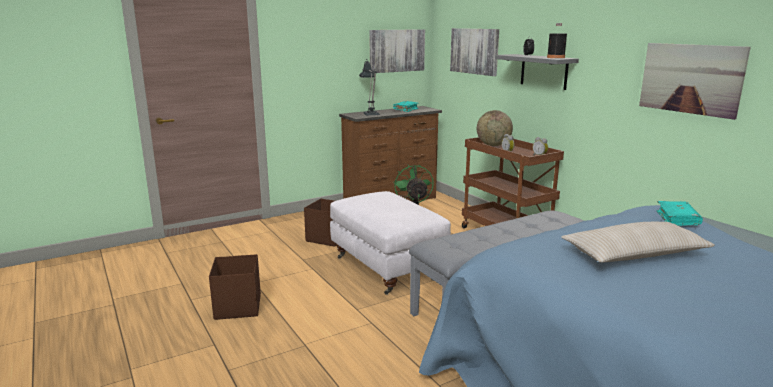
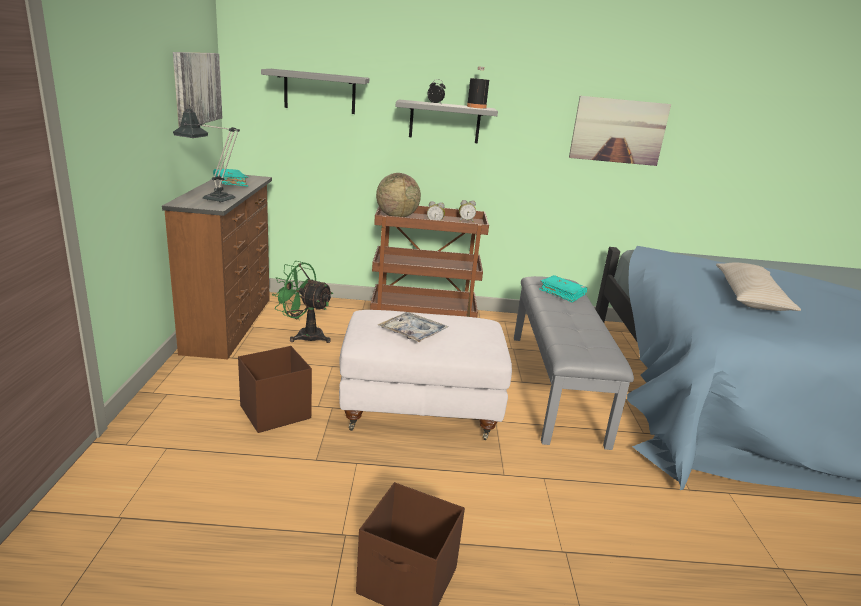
camera: 60 degrees left, 5 degrees up
(371, 203) = (412, 333): none -> tray
(474, 51) = (320, 92): picture -> grey shelf
(677, 219) = (678, 258): turquoise book -> turquoise book (562, 293)

